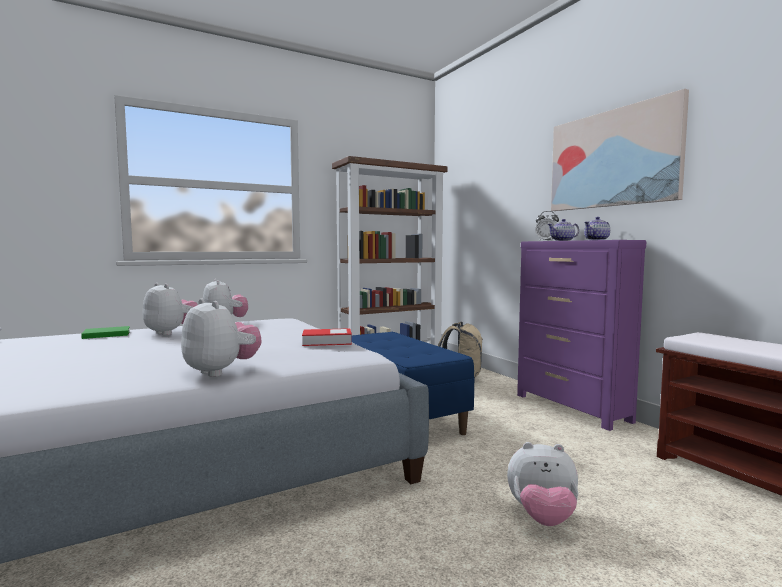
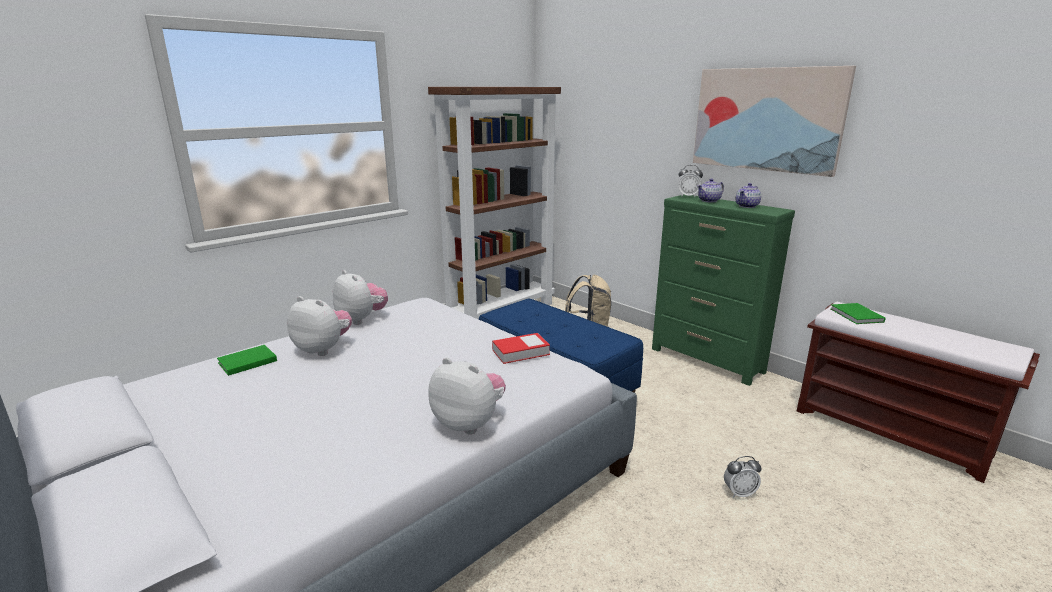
camera: 15 degrees left, 15 degrees up
(542, 517) = (739, 493): plush toy -> alarm clock
(572, 408) = (707, 361): purple dresser -> green dresser
(715, 339) = (856, 316): none -> green book

